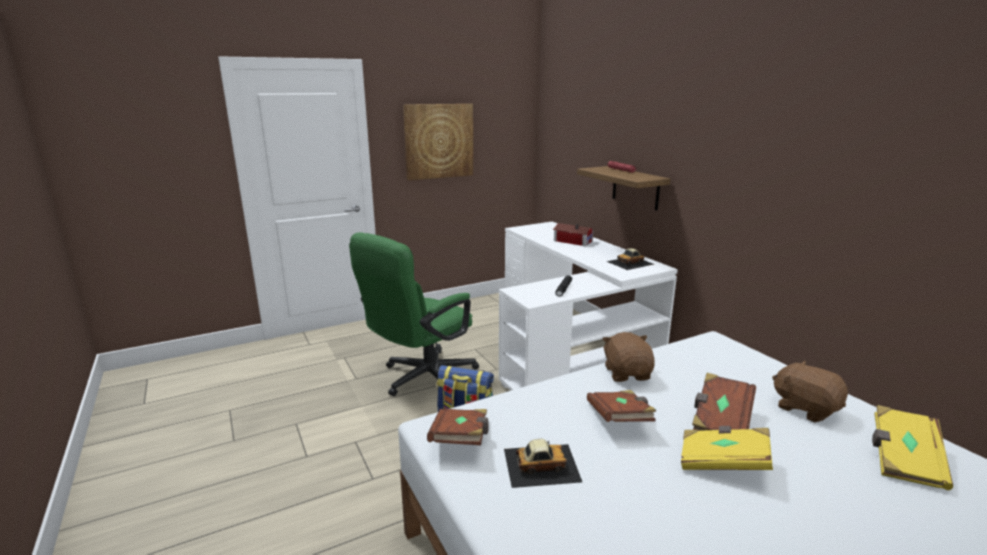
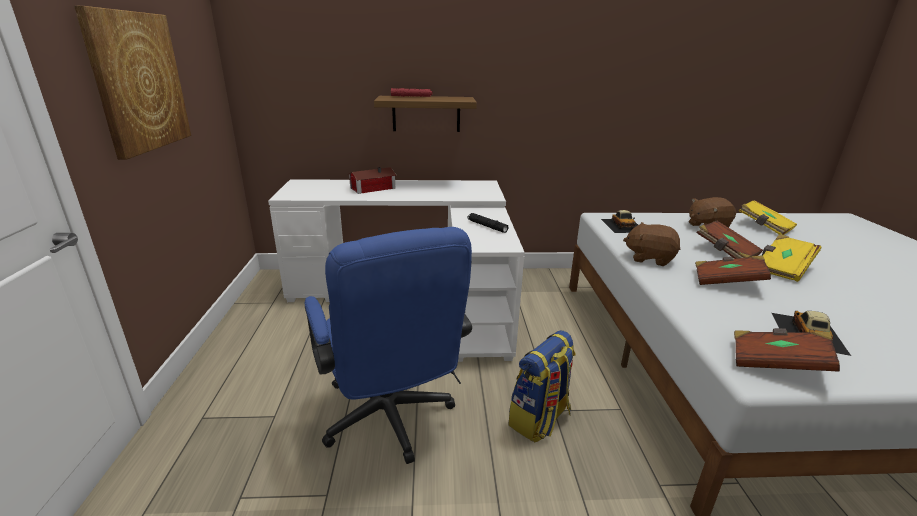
camera: 65 degrees left, 5 degrees up
(421, 379) = (390, 421): green office chair -> blue office chair
(630, 262) = (464, 187): toy car -> toy car (623, 225)

